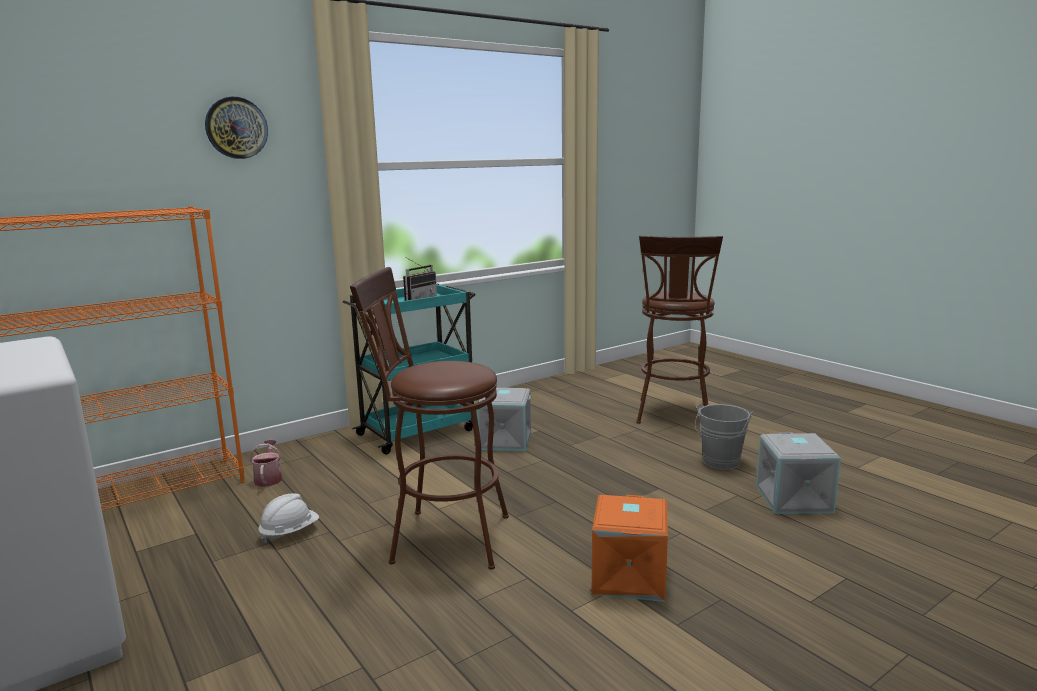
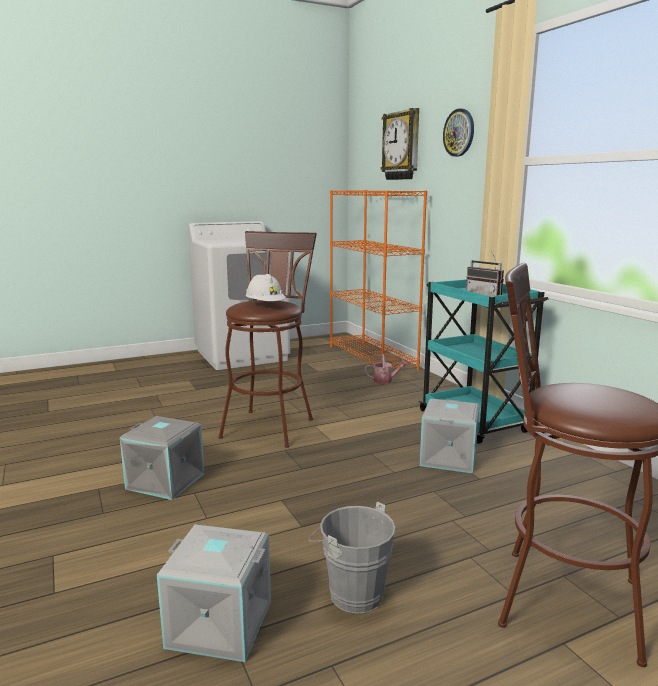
camera: 100 degrees right, 0 degrees up
(78, 136) = (402, 146): none -> wall clock
(290, 532) = (305, 389): white hard hat -> white hard hat (265, 305)
(627, 576) = (166, 481): orange storage box -> grey storage box

